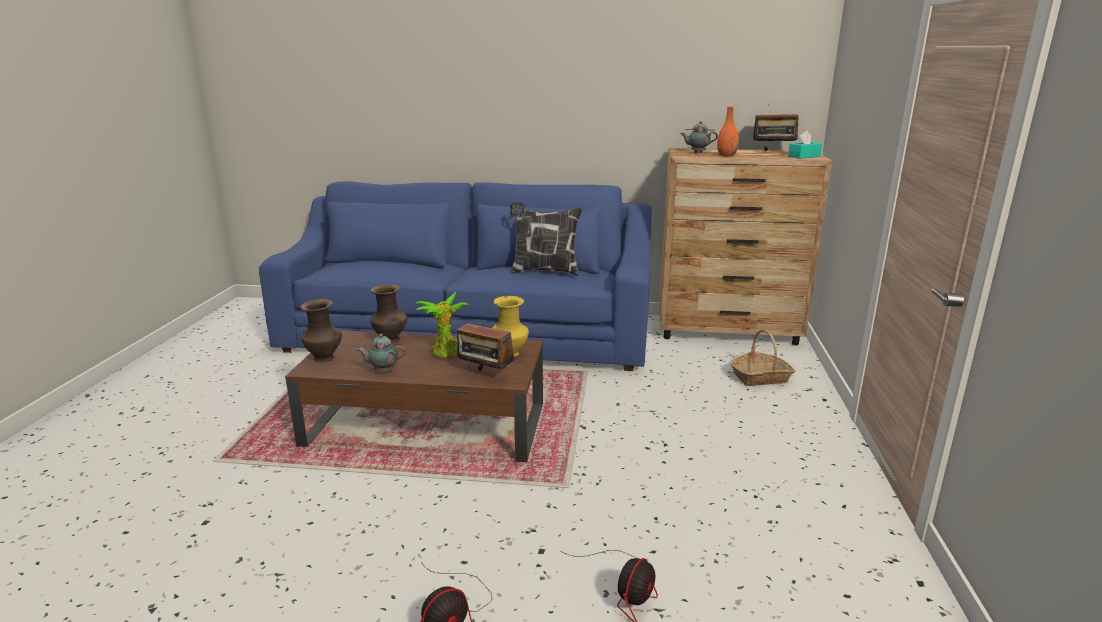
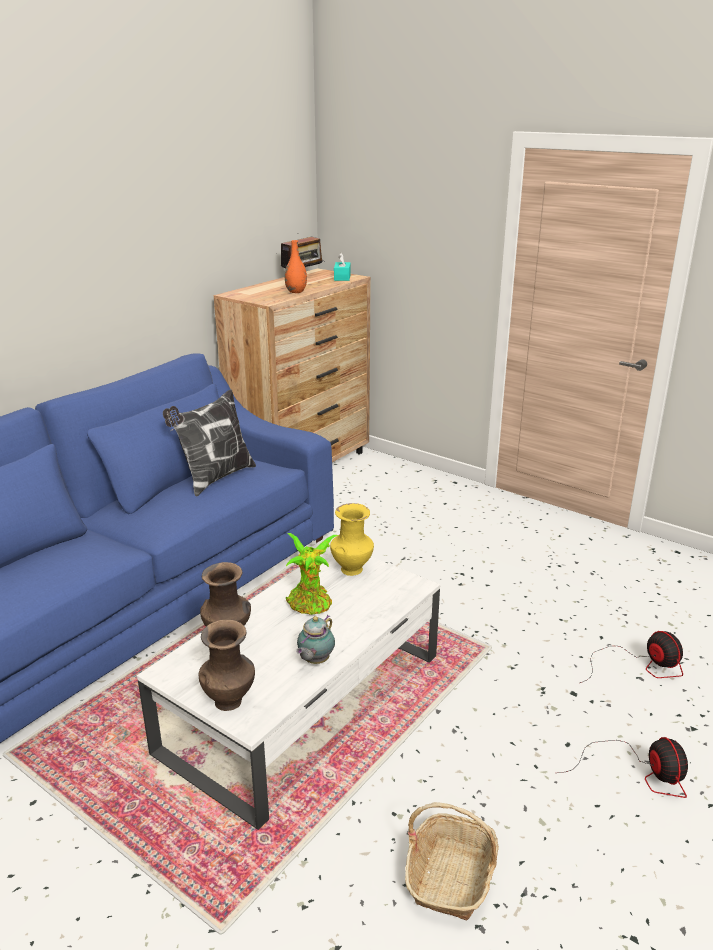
camera: 60 degrees left, 5 degrees up
(427, 425) = (305, 701): brown coffee table -> white coffee table
(485, 374) = (387, 596): radio -> none
(697, 152) = (262, 295): teapot -> none
(760, 377) = (398, 490): basket -> basket (451, 875)

